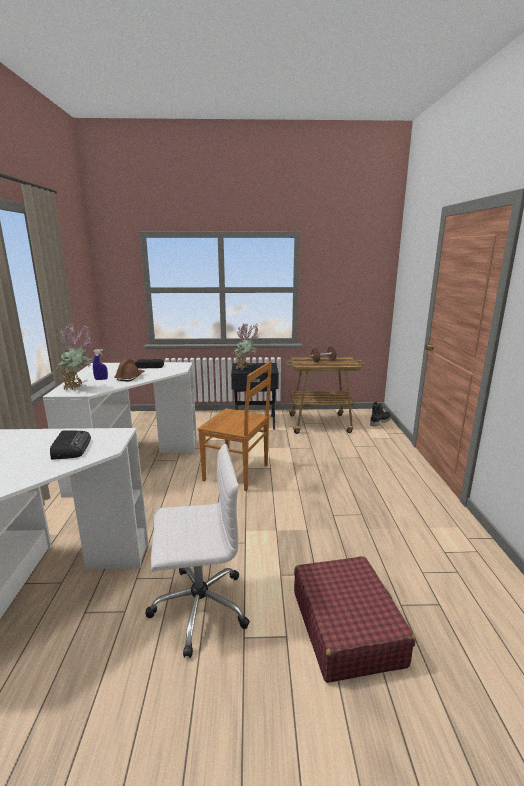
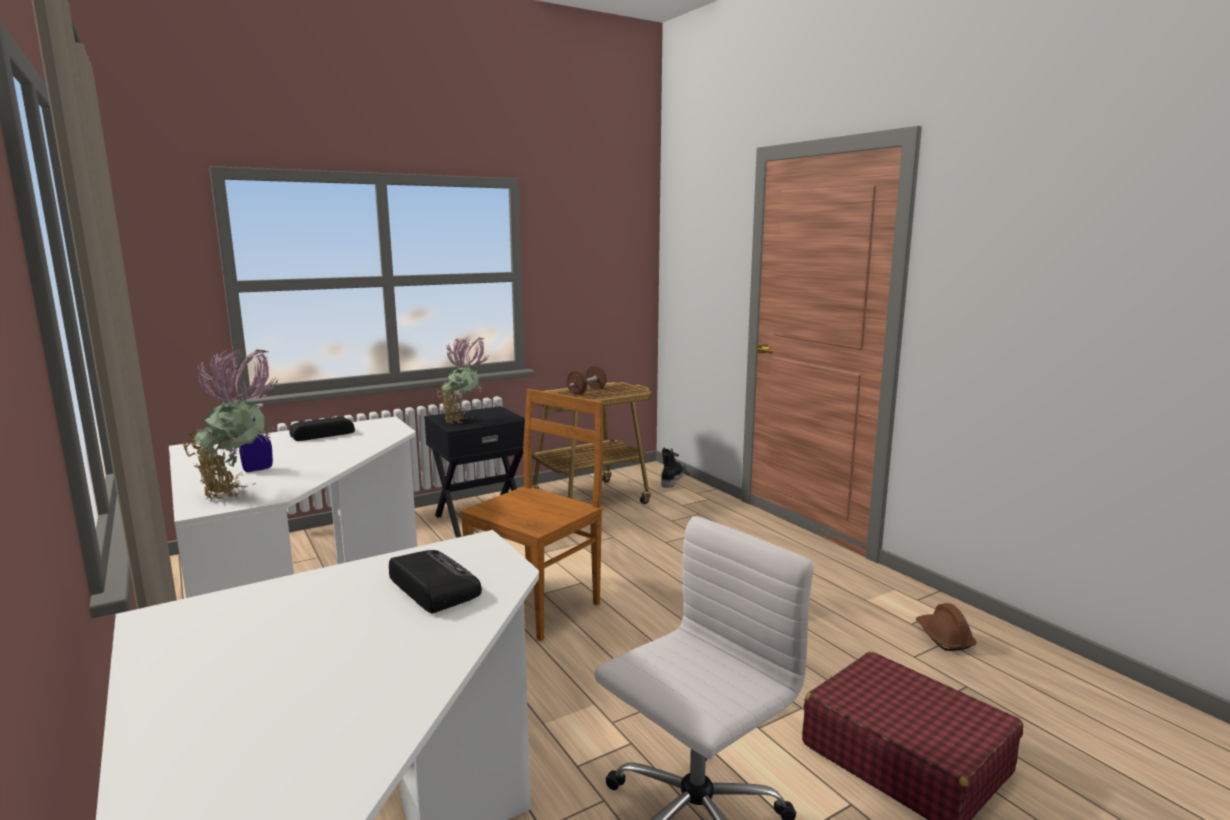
camera: 30 degrees left, 5 degrees down
(130, 377) = (318, 457): brown hard hat -> brown hard hat (943, 637)
(238, 473) = (537, 604): brown chair -> brown chair turned 45 degrees counterclockwise

